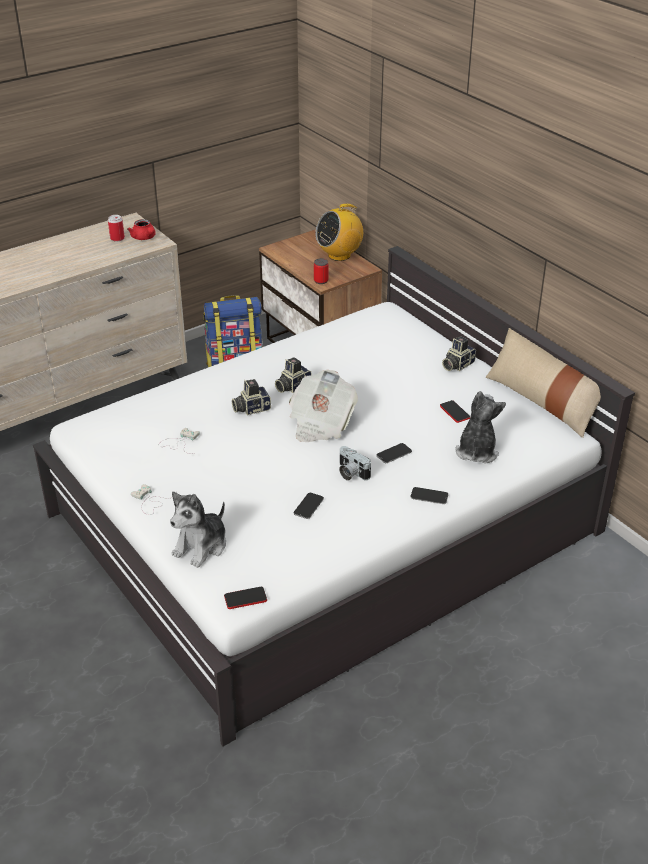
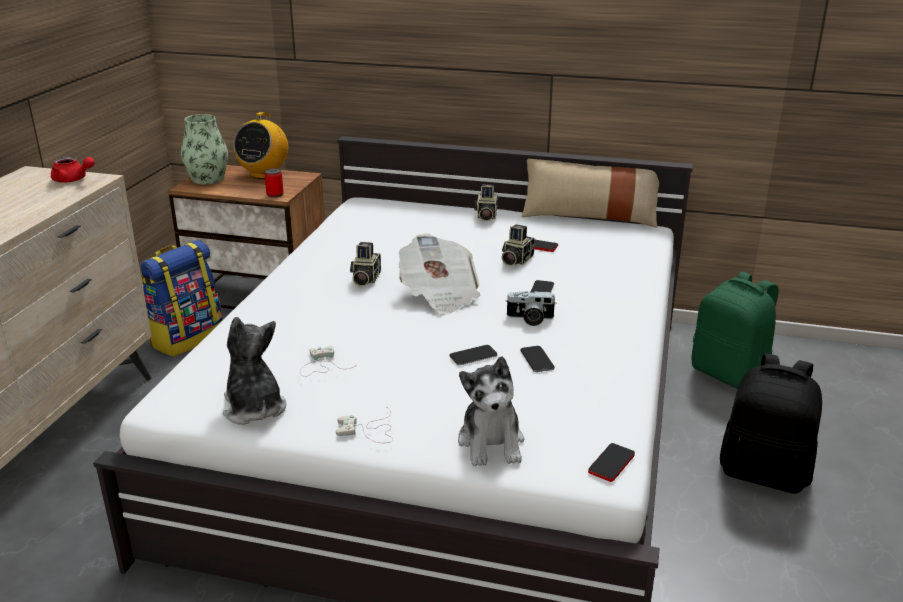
camera: 40 degrees left, 10 degrees down
(117, 238) = (36, 188): can -> none
(251, 408) = (351, 309): camera -> camera (515, 260)
(296, 246) = (208, 179): none -> vase
(429, 496) = (622, 307): phone -> phone (473, 356)
(476, 451) = (601, 264): plush toy -> plush toy (254, 408)
(492, 686) = (764, 473): none -> black backpack
(588, 600) = (730, 375): none -> green backpack

